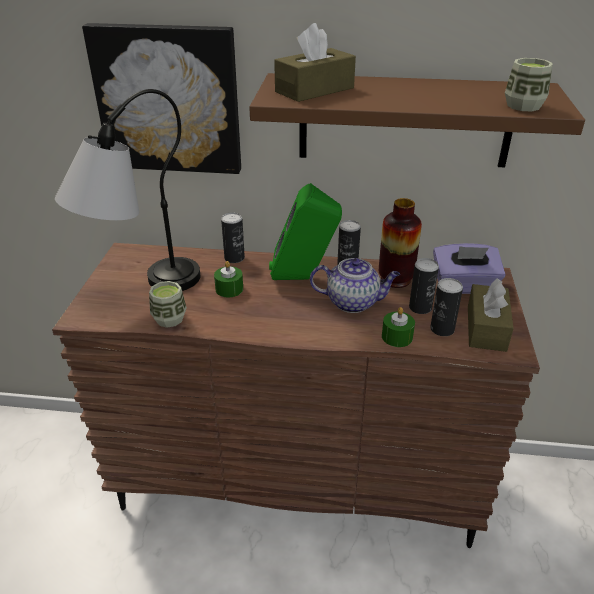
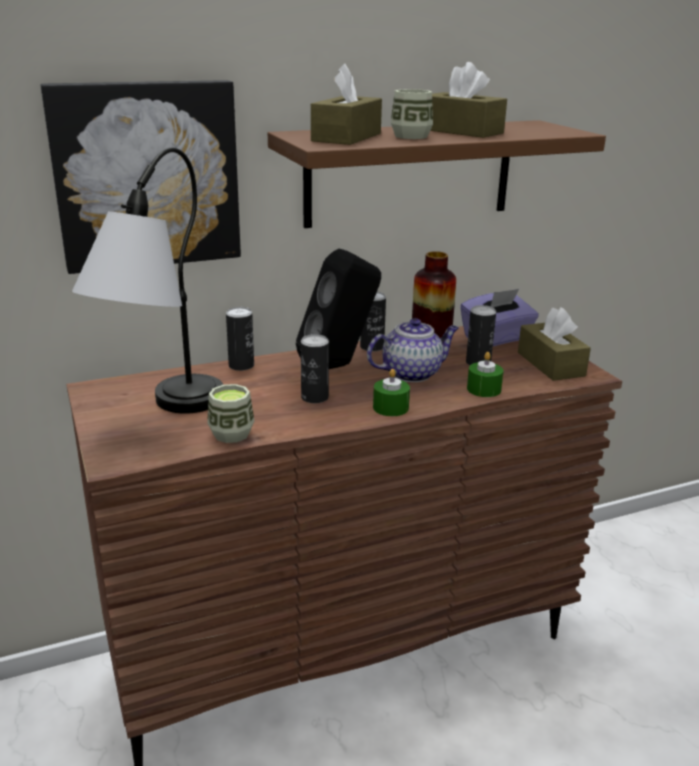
camera: 30 degrees left, 10 degrees down
(229, 289) = (269, 393): green candle -> green candle (390, 407)
(304, 278) = (339, 366): green speaker -> black speaker
(437, 93) = (461, 131): none -> brown tissue box
(442, 329) = (515, 374): can -> can (314, 397)
(523, 106) = (546, 132): cup -> cup (411, 136)

